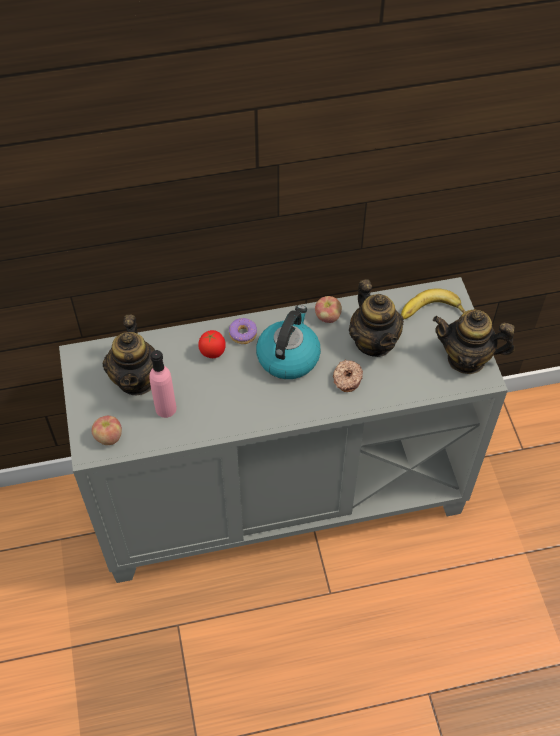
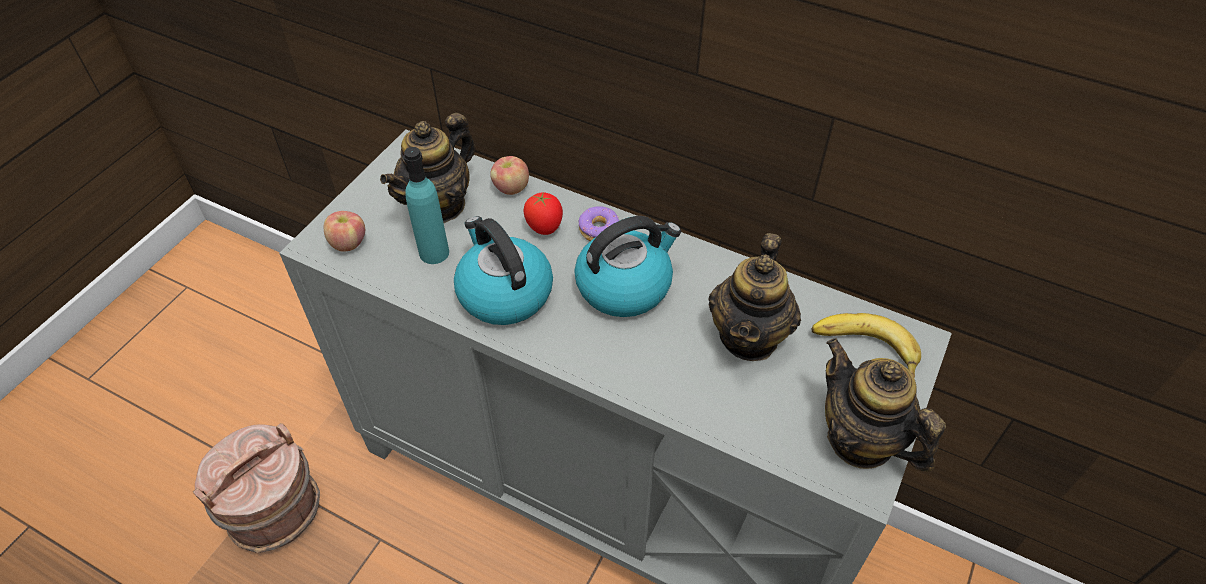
camera: 40 degrees right, 5 degrees down
(91, 662) = (274, 510): none -> brown bucket
(165, 408) = (434, 252): pink bottle -> turquoise bottle
(229, 404) = (503, 293): none -> kettle
(328, 317) = (718, 272): apple -> apple (511, 188)
(346, 379) = (669, 356): donut -> none

